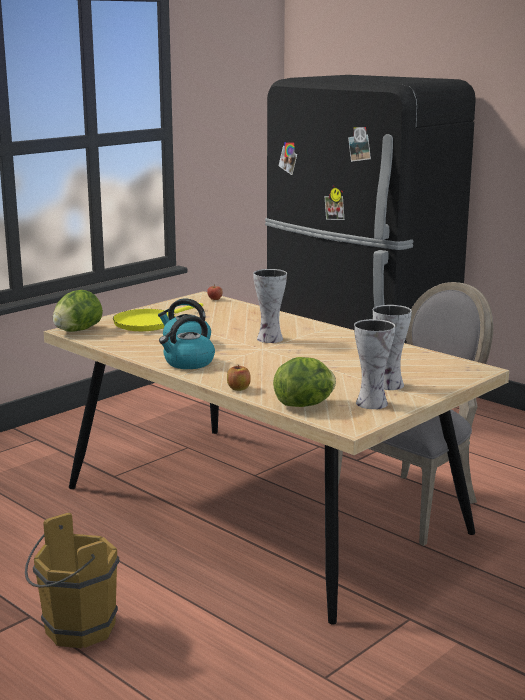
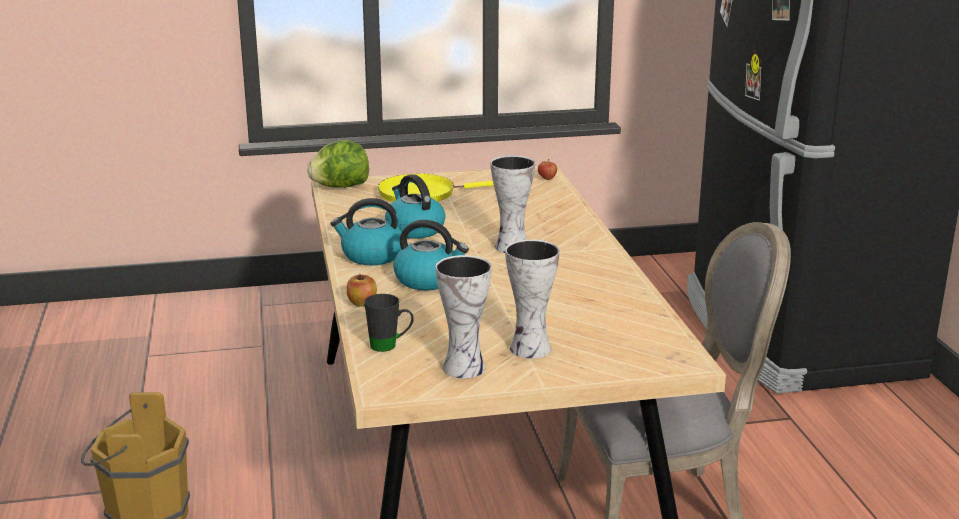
camera: 35 degrees right, 5 degrees up
(254, 367) = (428, 279): none -> kettle
(305, 405) = (390, 346): lettuce -> black mug

